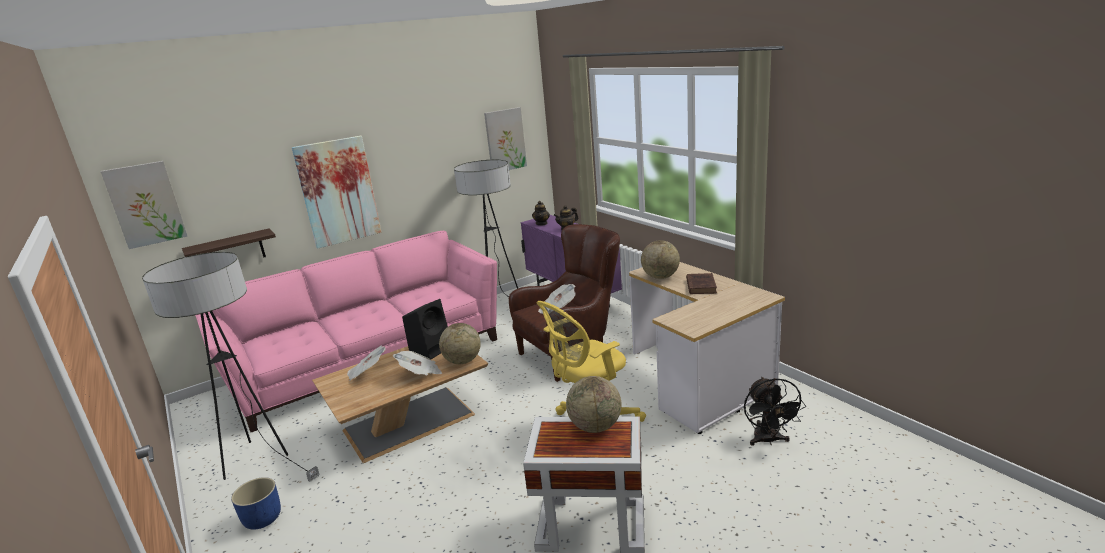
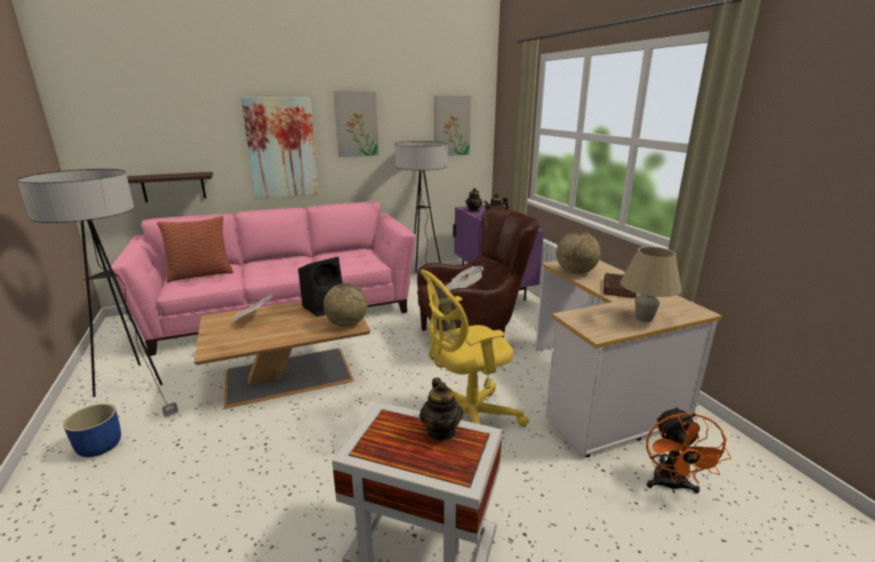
camera: 10 degrees right, 0 degrees up
(145, 204) = (96, 128): picture -> picture (356, 124)
(283, 339) = (201, 274): none -> pillow
(420, 374) = (300, 329): newspaper -> none
(595, 427) = (441, 431): globe -> teapot
(726, 310) = (644, 318): none -> beige table lamp
(768, 440) = (671, 486): black fan -> orange fan

